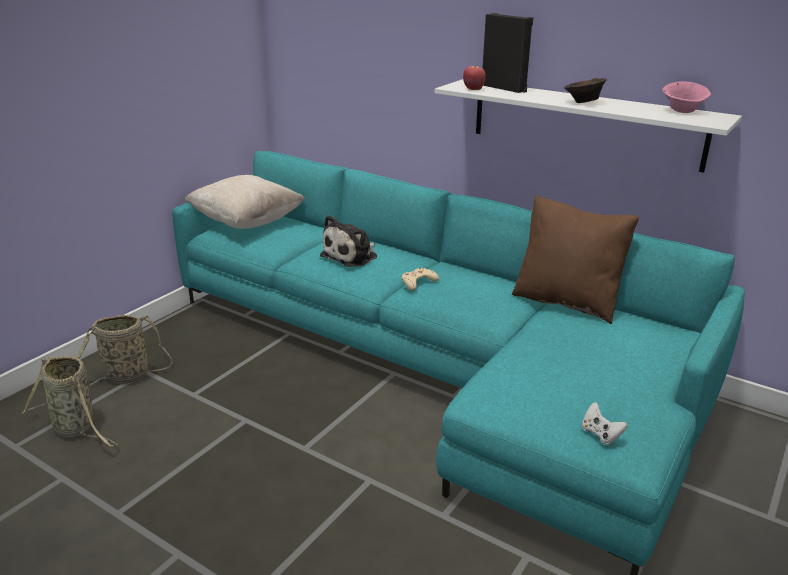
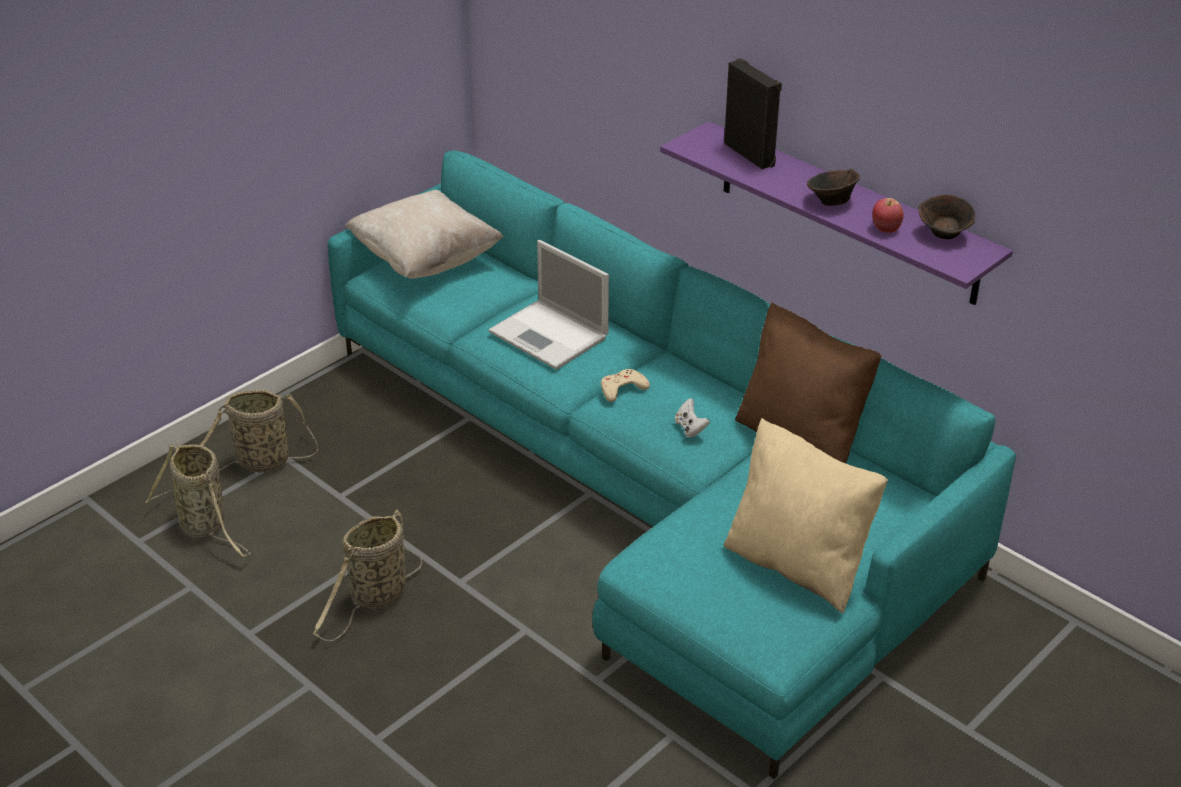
camera: 10 degrees right, 10 degrees up
(233, 469) = (376, 598): none -> basket
(352, 256) = (550, 335): plush toy -> laptop
(473, 89) = (709, 153): apple -> apple (885, 229)
(584, 123) = (847, 213): white shelf -> purple shelf
(600, 434) = (751, 621): white game controller -> white game controller (690, 428)
(615, 386) = (797, 564): none -> beige pillow
(683, 111) = (944, 234): pink bowl -> brown bowl

